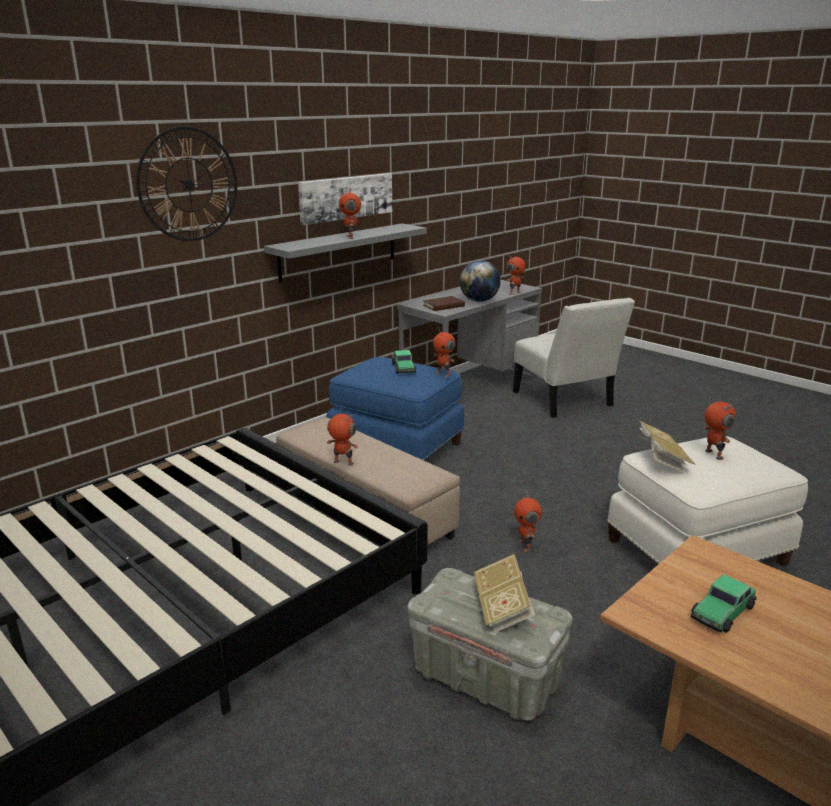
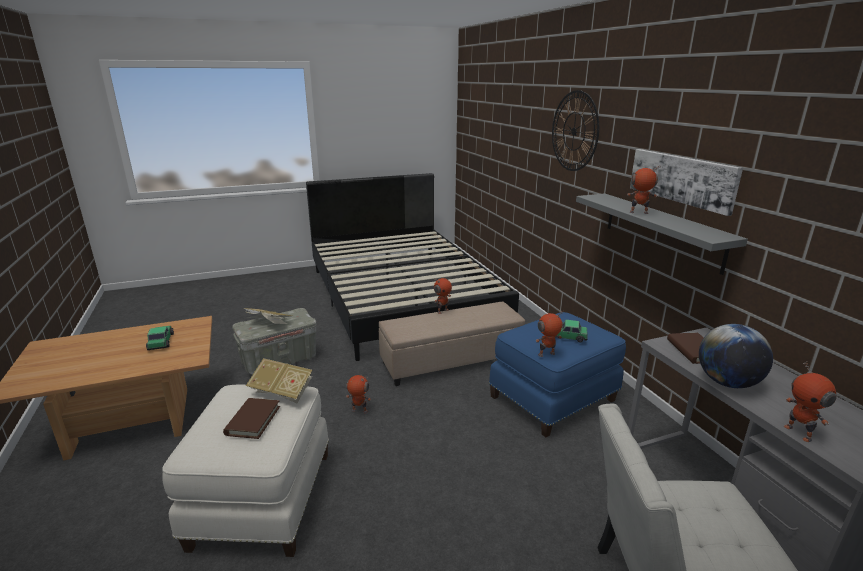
camera: 115 degrees right, 0 degrees up
(712, 454) = (253, 420): toy robot -> brown book

